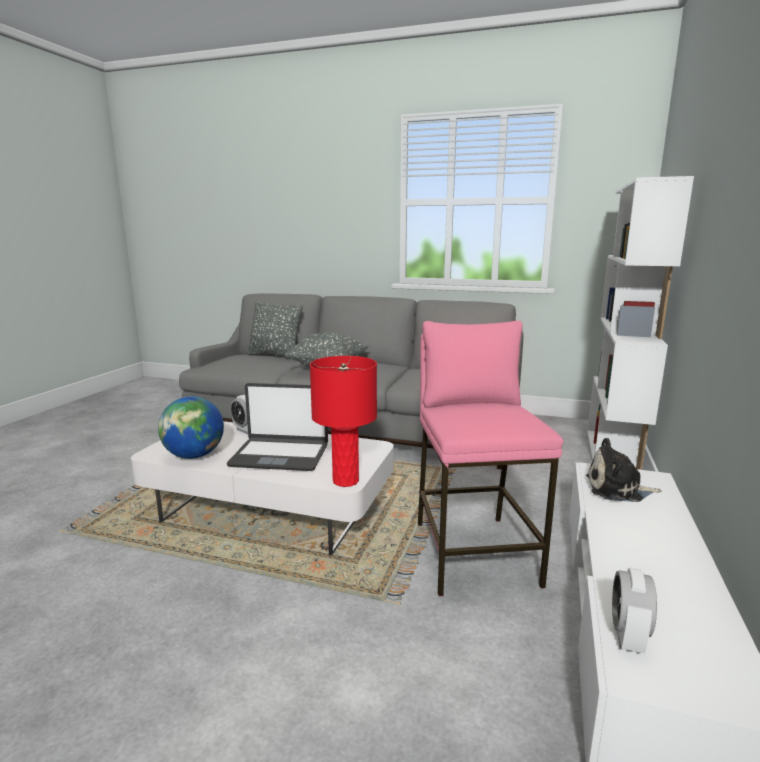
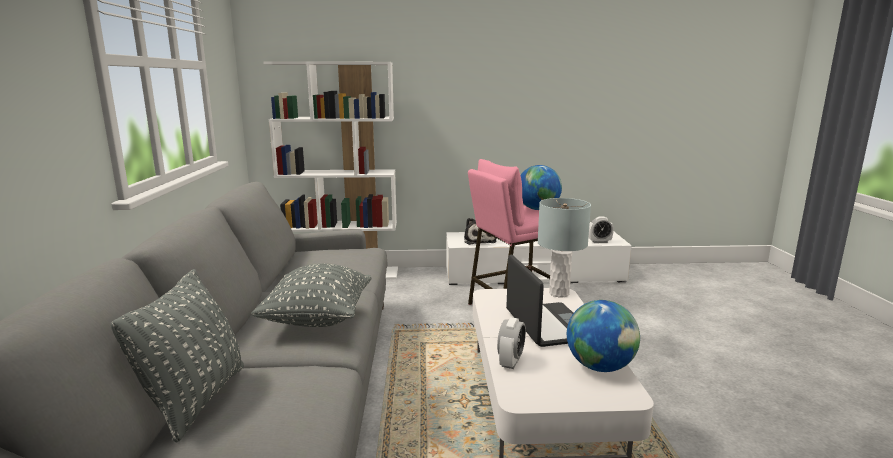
camera: 110 degrees left, 0 degrees up
(345, 480) = (558, 293): red table lamp -> grey table lamp
(495, 421) = (537, 209): none -> globe

